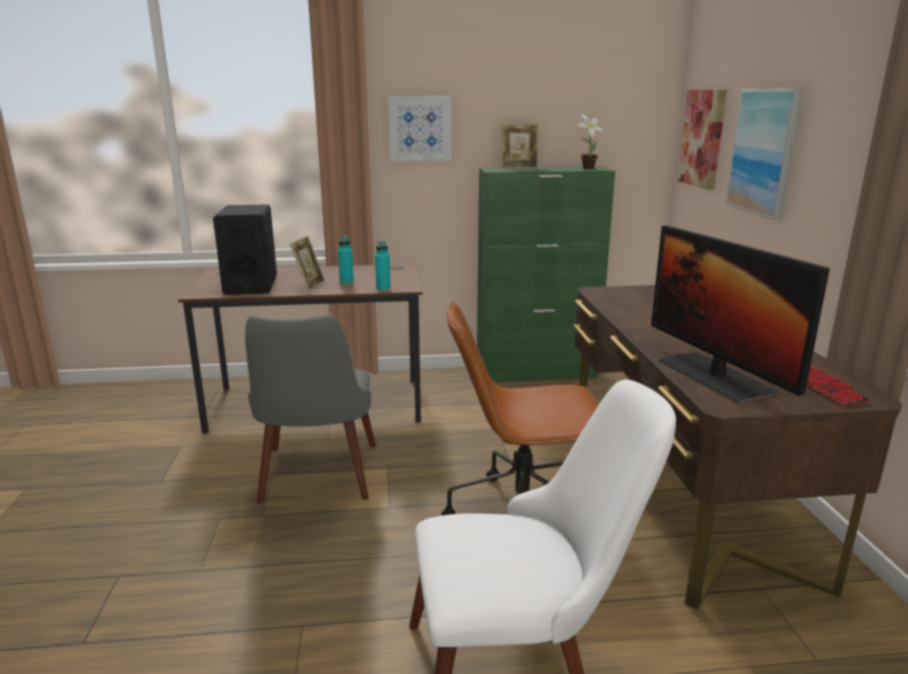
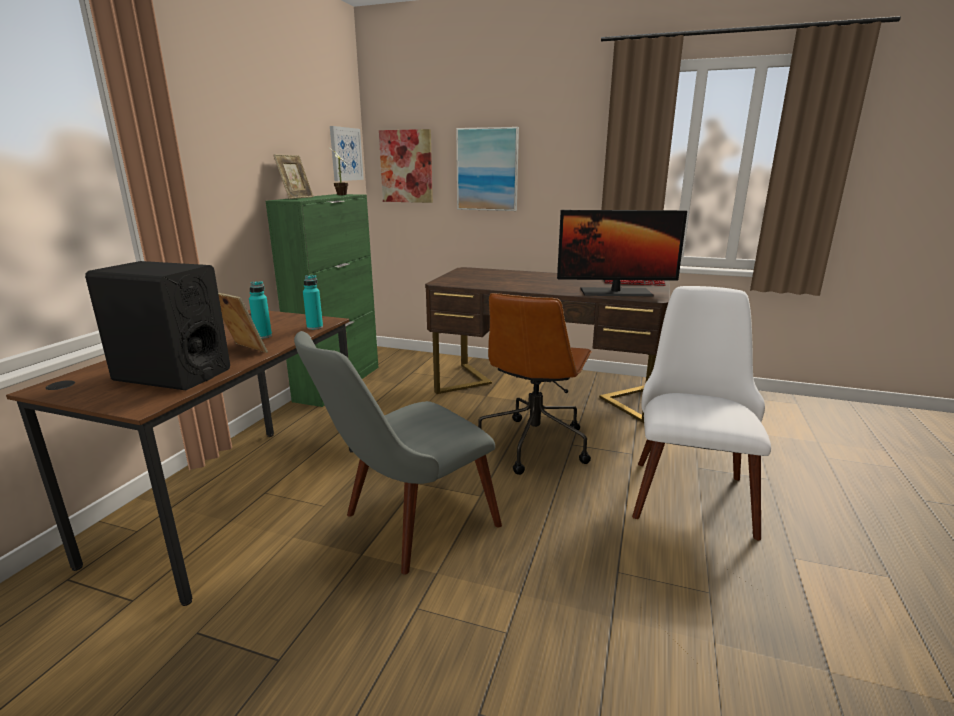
camera: 65 degrees left, 0 degrees up
(317, 482) = (405, 527): grey chair -> grey chair turned 120 degrees clockwise
(420, 128) = (210, 159): picture -> picture (345, 154)

